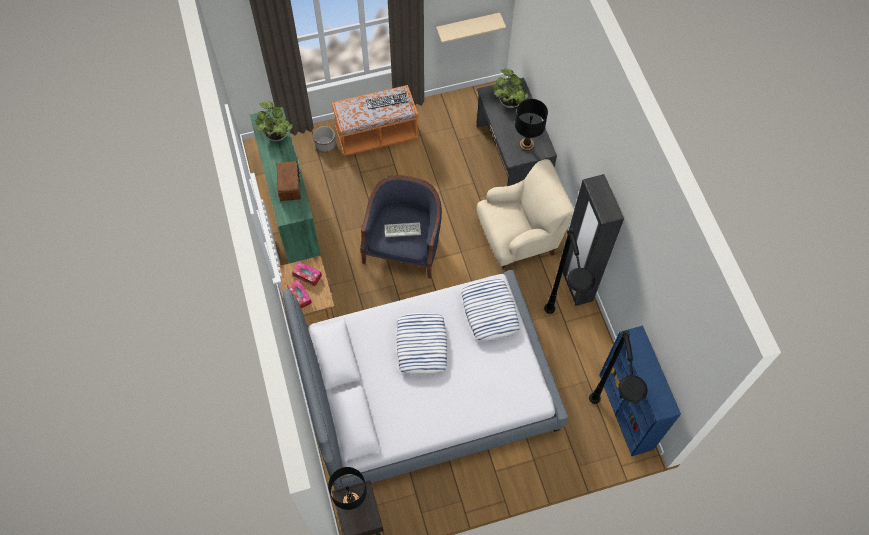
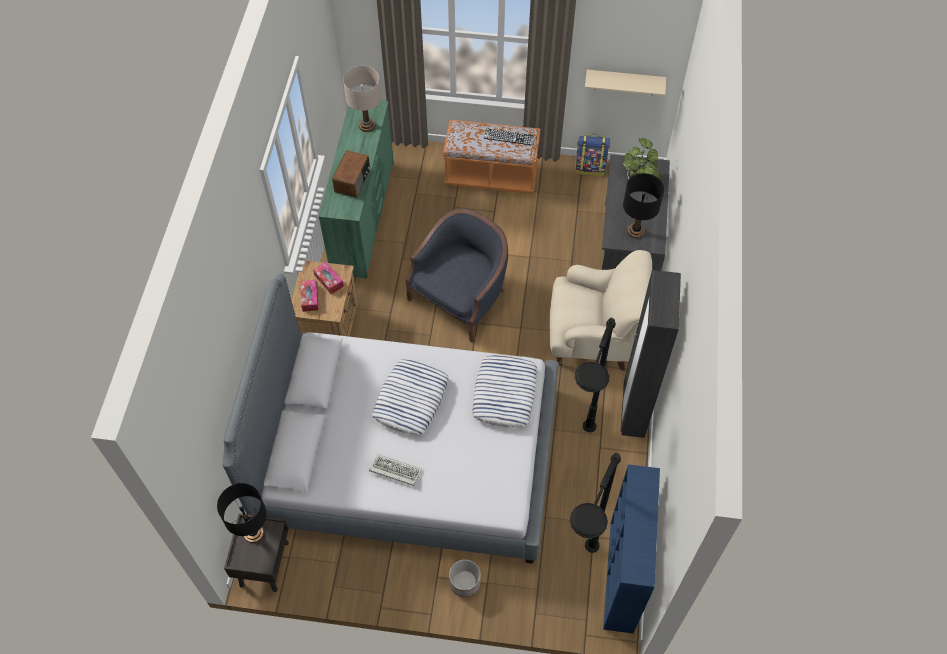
camera: 25 degrees right, 5 degrees down
(276, 134) = (366, 126): potted plant -> beige table lamp
(325, 145) = (432, 167): planter -> planter (464, 583)
(401, 231) = (456, 275): keyboard -> keyboard (394, 471)
(451, 100) = (590, 168): none -> backpack

